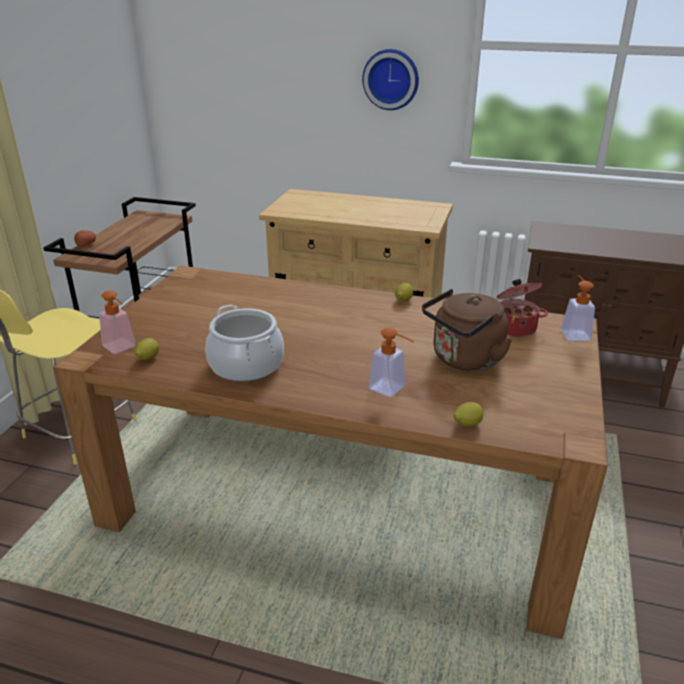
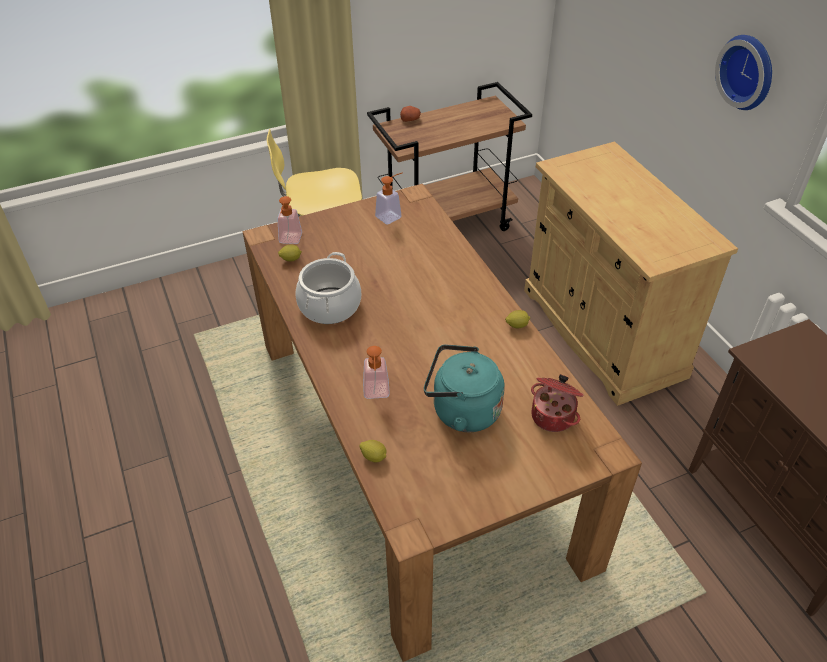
camera: 50 degrees right, 15 degrees up
(464, 360) = (461, 411): brown kettle -> turquoise kettle
(573, 332) = (590, 458): soap dispenser -> soap dispenser (392, 215)

